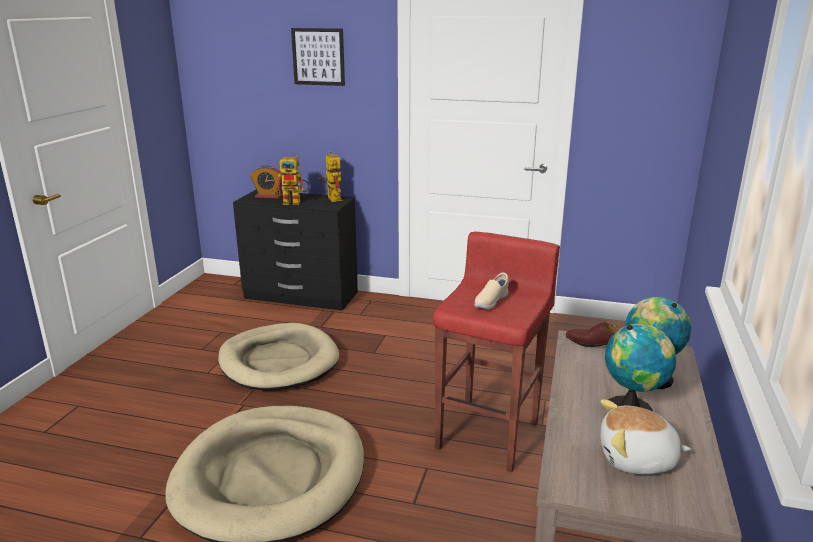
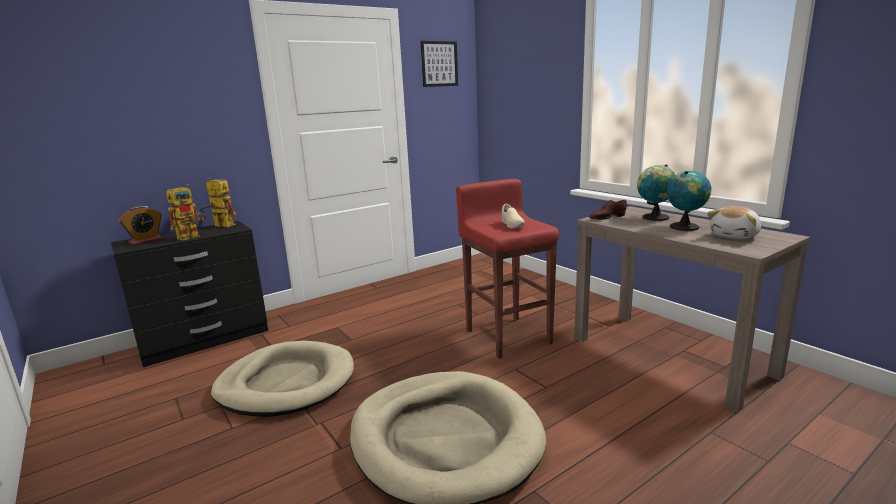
camera: 50 degrees left, 5 degrees down
(318, 57) = (173, 82): picture -> picture (439, 64)

